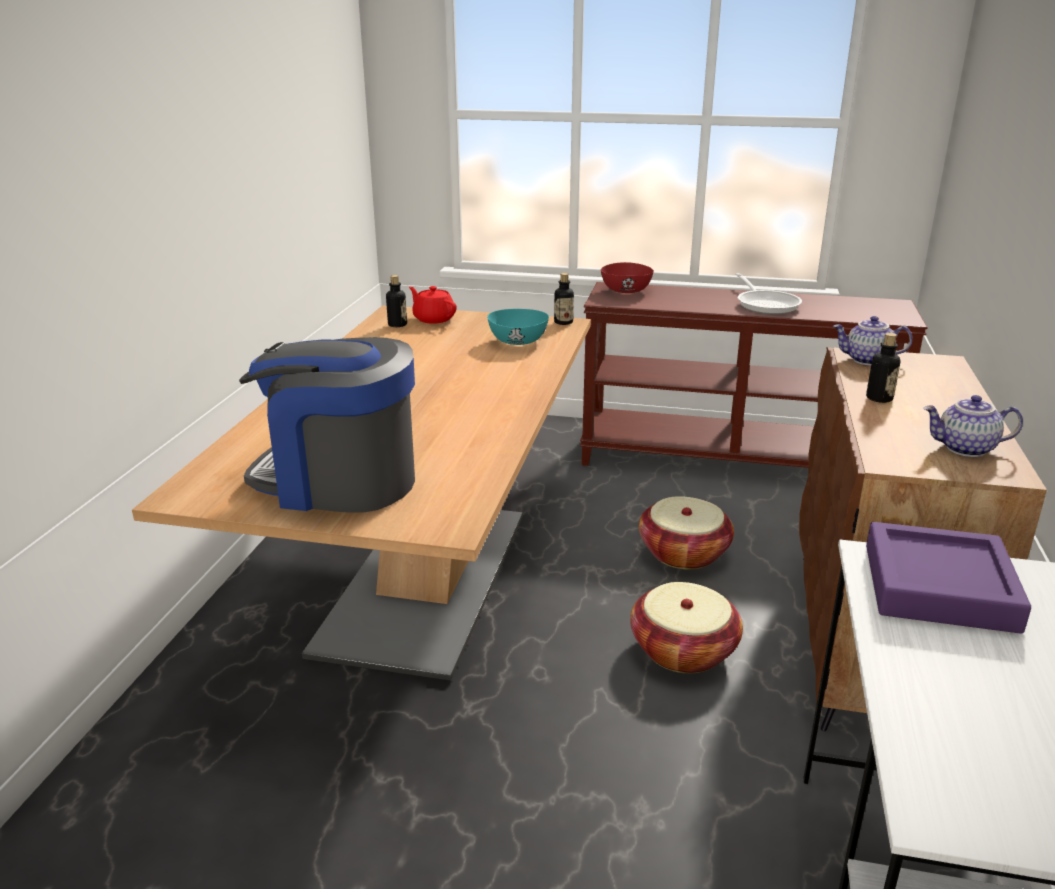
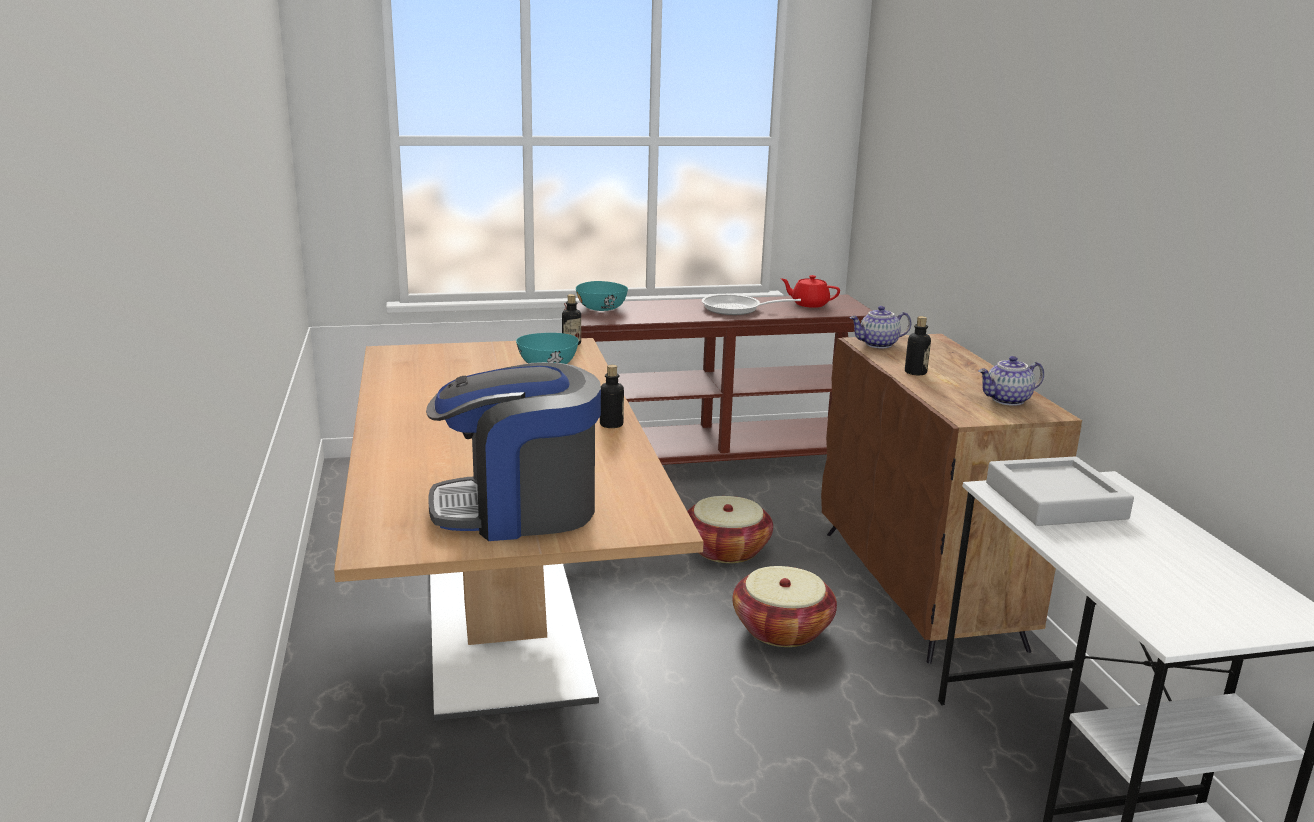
camera: 25 degrees left, 5 degrees down
(397, 325) = (406, 363): bottle -> bottle (611, 424)
(433, 319) = (438, 354): red teapot -> red teapot (809, 304)
(626, 291) = (602, 309): red bowl -> turquoise bowl
(766, 304) = (736, 309): frying pan -> frying pan turned 135 degrees clockwise
(938, 587) = (1055, 501): purple tray -> grey tray

